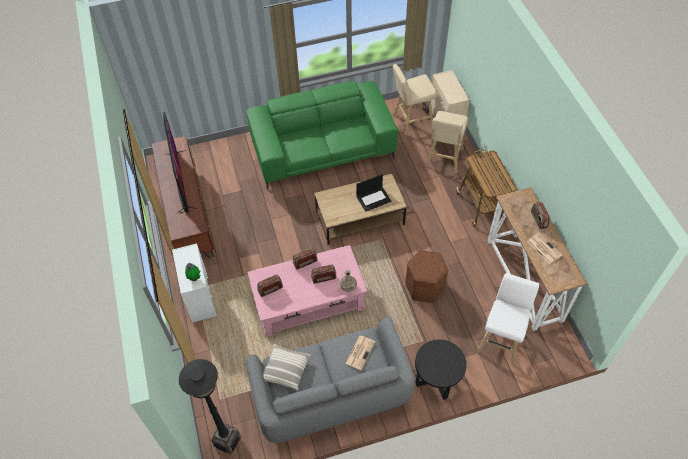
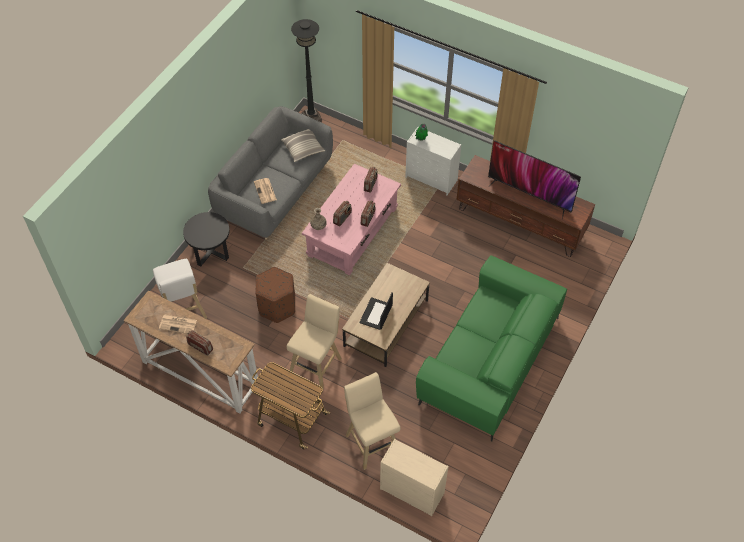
camera: 135 degrees right, 0 degrees up
(411, 121) = (446, 463): beige stool -> beige stool (317, 364)

